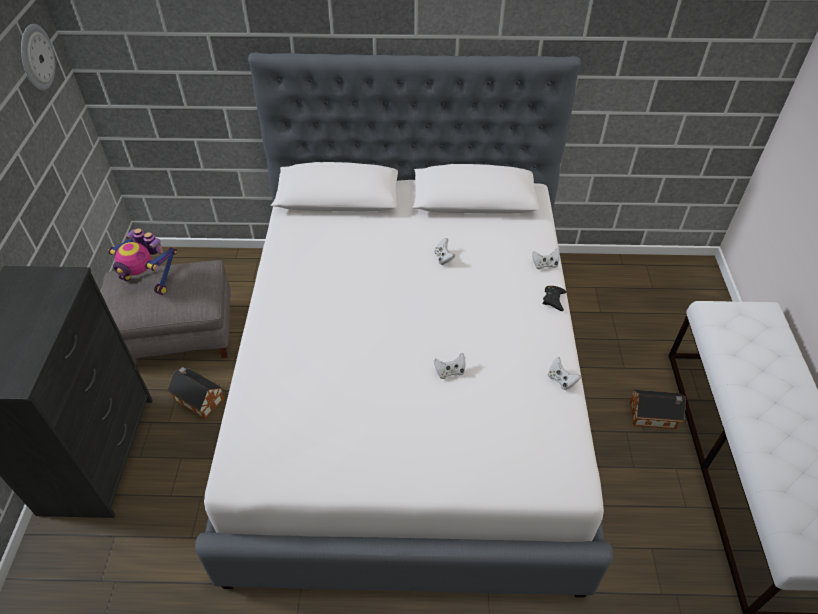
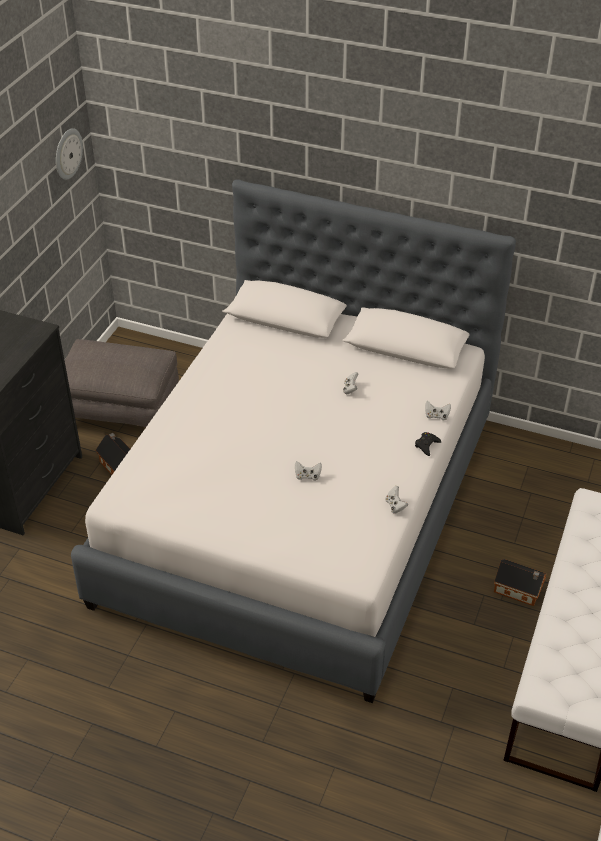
camera: 20 degrees right, 5 degrees down
(149, 281) = (108, 353): toy robot -> none

